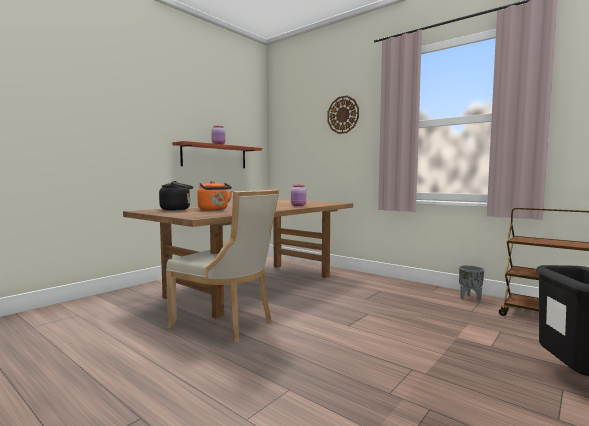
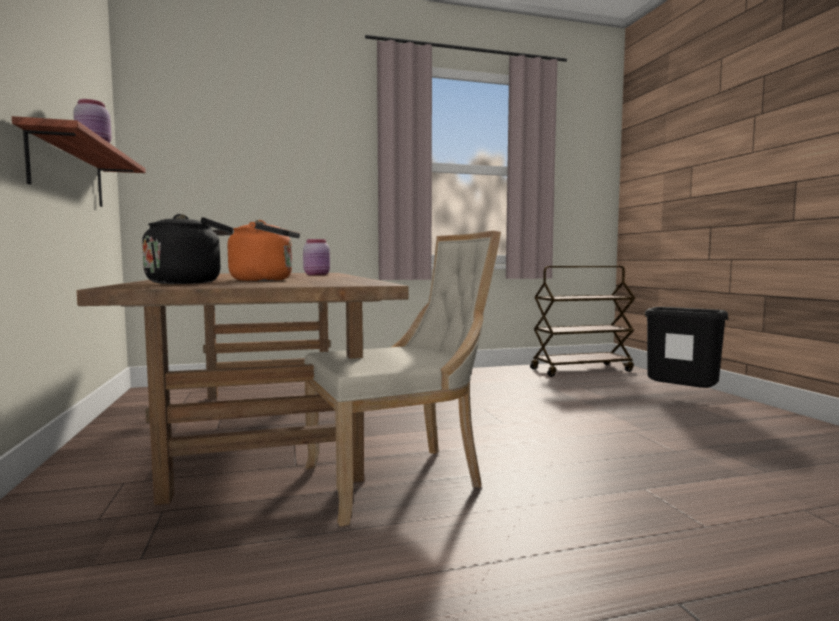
camera: 55 degrees left, 0 degrees up
(343, 115) = (303, 134): wall clock -> none
(469, 298) = (498, 371): grey planter -> none

